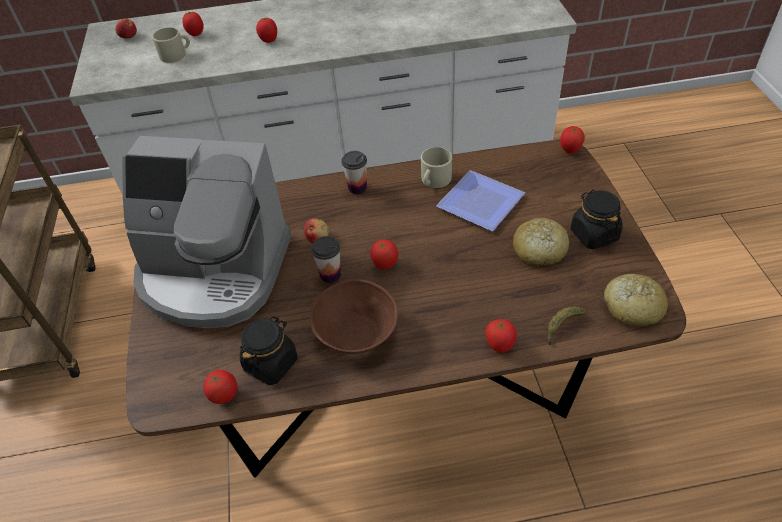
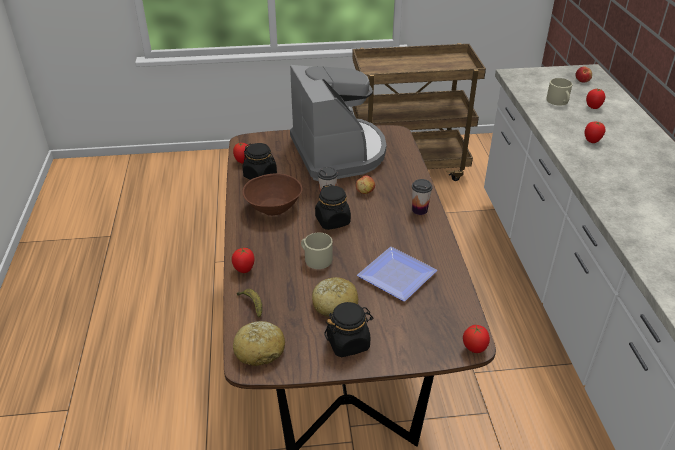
camera: 90 degrees right, 10 degrees down
(215, 272) = (338, 152): coffee machine -> coffee machine turned 150 degrees clockwise
(384, 265) = (333, 221): tomato -> black jar
(434, 180) = (428, 251): beige mug -> beige mug (315, 258)

